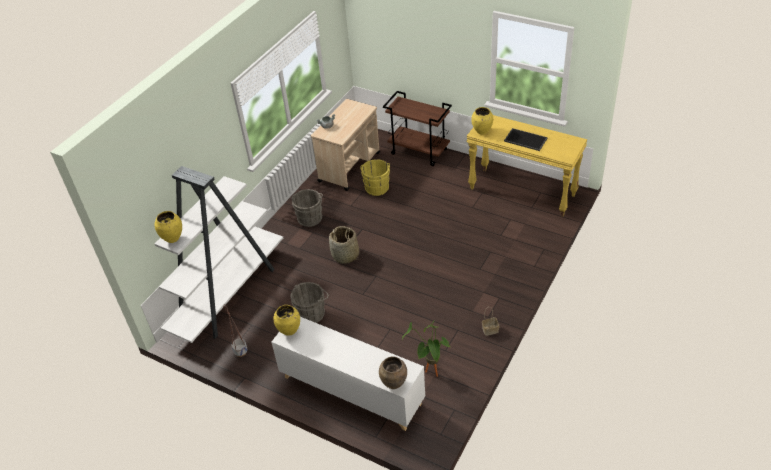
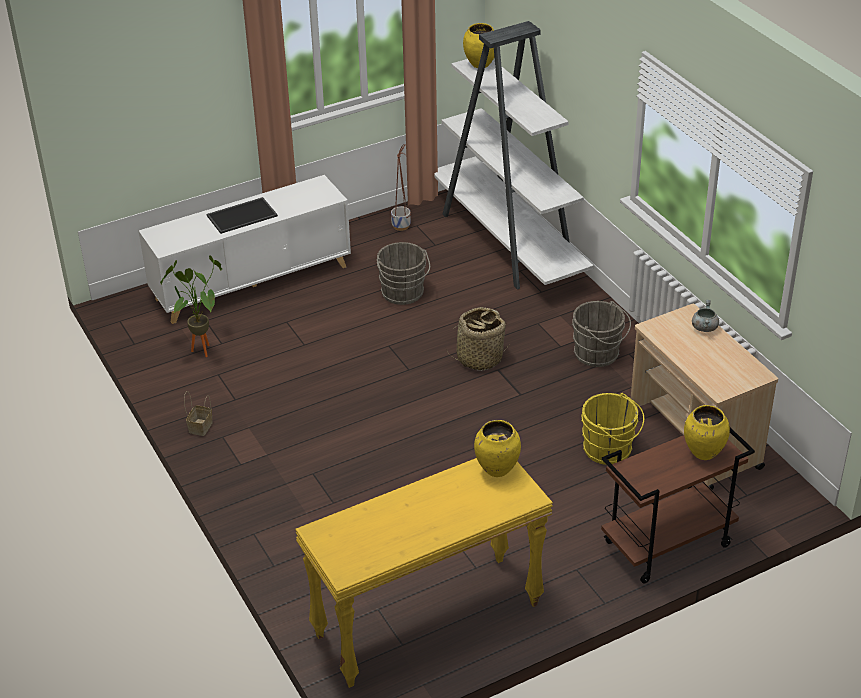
camera: 120 degrees right, 5 degrees down
(289, 330) = (324, 190): yellow vase -> yellow vase (704, 453)
(393, 383) = (164, 230): brown vase -> none
(525, 140) = (418, 508): tray -> tray (242, 215)

